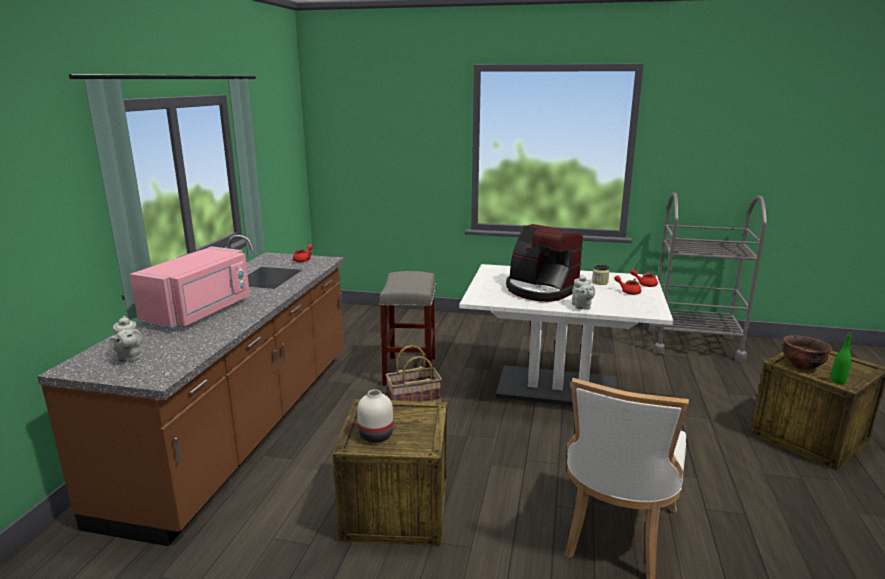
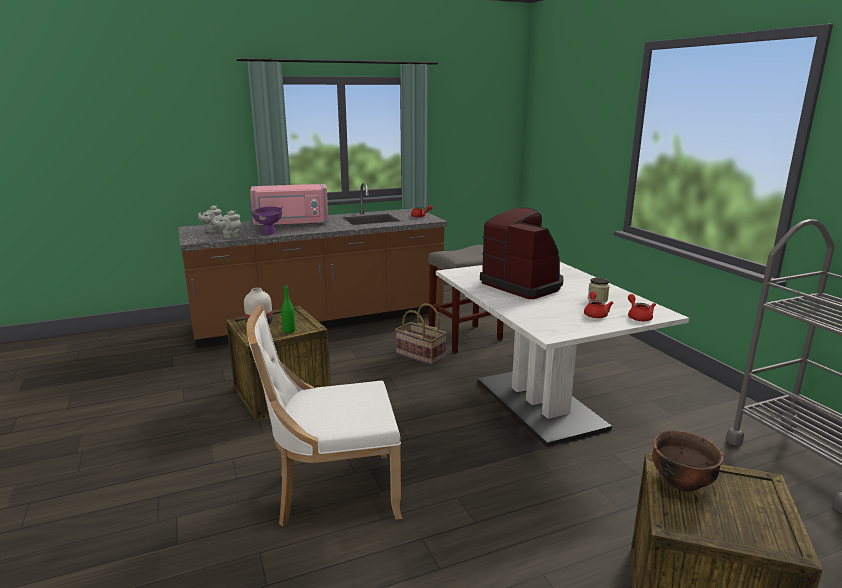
camera: 55 degrees right, 0 degrees up
(222, 330) = (269, 233): none -> purple bowl
(541, 290) = (523, 285): coffee machine -> coffee machine turned 135 degrees clockwise
(581, 307) = (507, 304): grey teapot -> grey teapot (230, 237)
(838, 381) = (672, 515): green bottle -> green bottle (289, 331)

